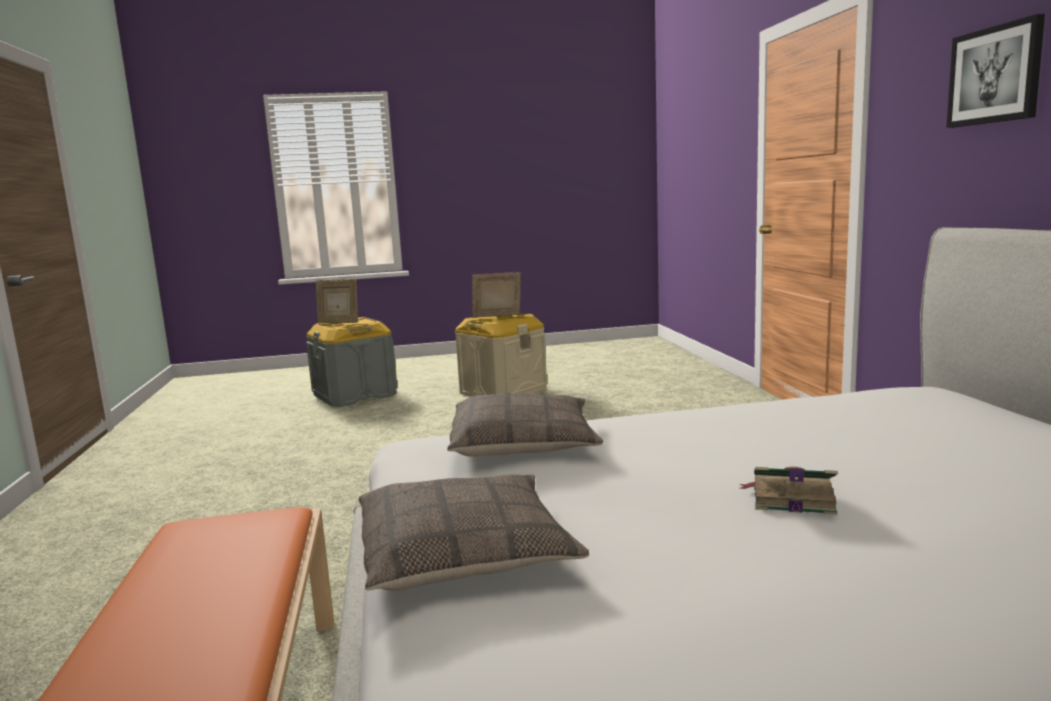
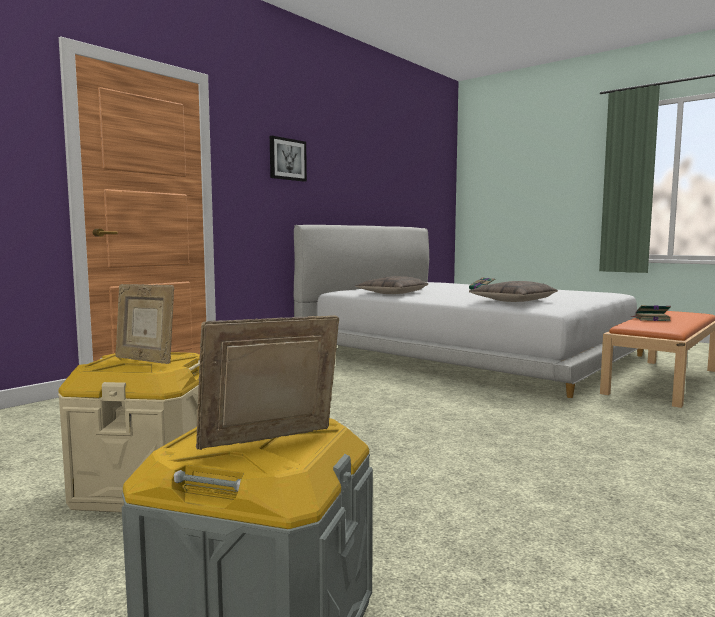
camera: 130 degrees left, 5 degrees down
(231, 577) = (651, 319): none -> book
(338, 323) = (271, 443): picture frame -> picture frame turned 105 degrees counterclockwise
(465, 552) = (579, 297): pillow -> pillow (392, 293)

